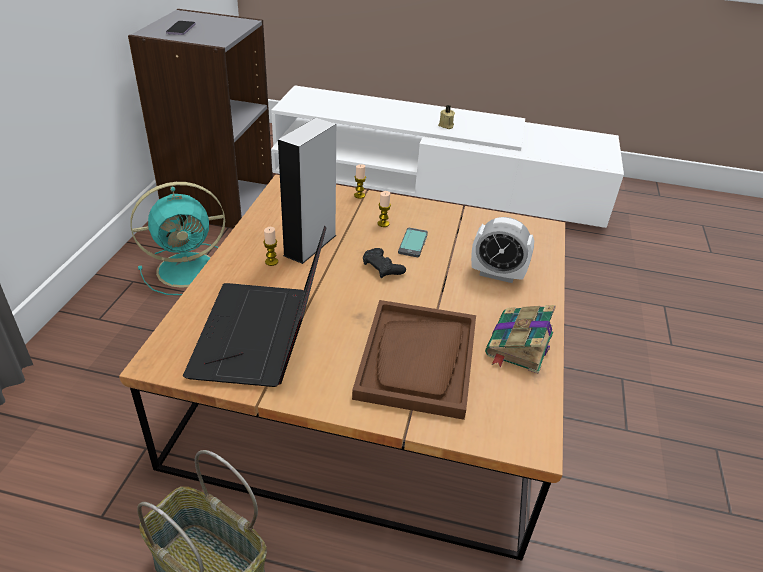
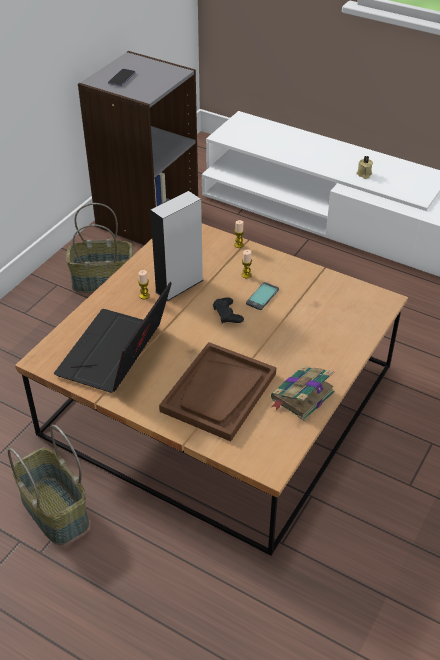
camera: 20 degrees right, 5 degrees up
(190, 269) = (104, 281): turquoise fan -> basket
(497, 274) = (318, 335): alarm clock -> none

